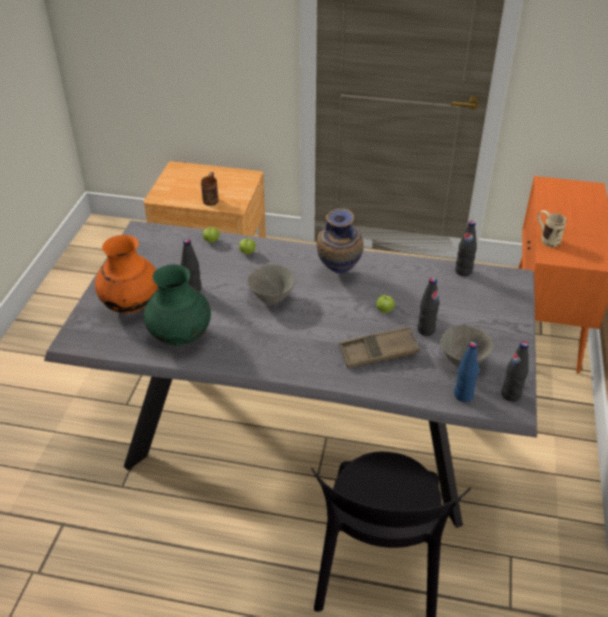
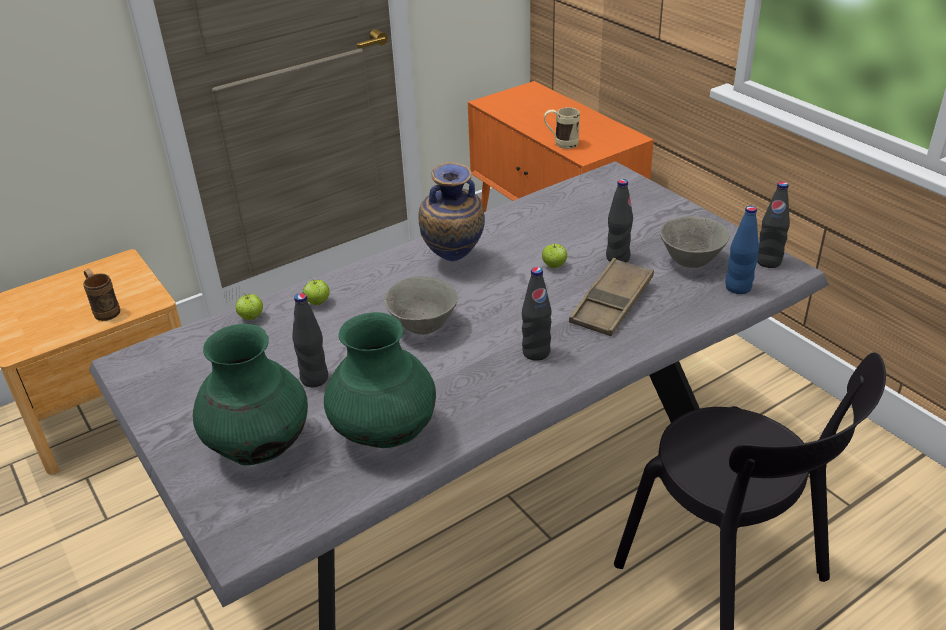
camera: 45 degrees left, 5 degrees down
(131, 305) = (259, 447): orange vase -> green vase
(463, 271) = (563, 193): black bottle -> black bottle (536, 352)

